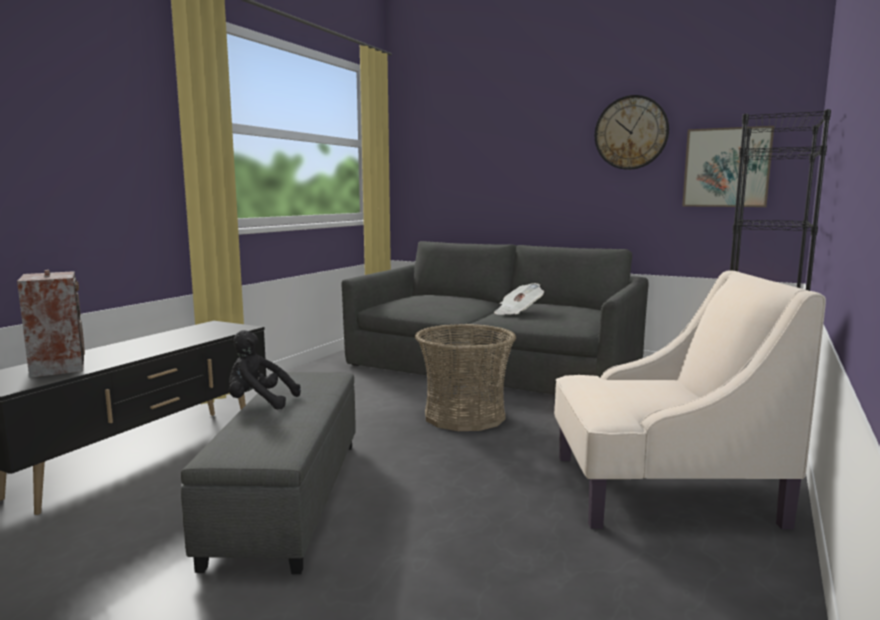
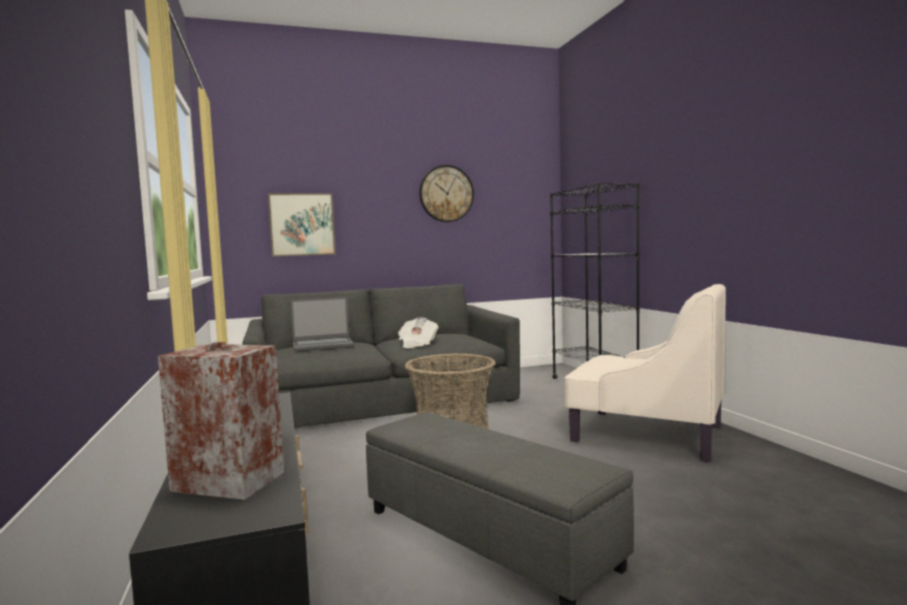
camera: 45 degrees left, 5 degrees down
(259, 402) = (448, 450): black plush toy -> none
(440, 297) = (323, 345): none -> laptop
(660, 488) = (645, 433): beige armchair -> beige armchair turned 75 degrees clockwise
(726, 167) = (512, 220): picture -> picture (302, 224)

